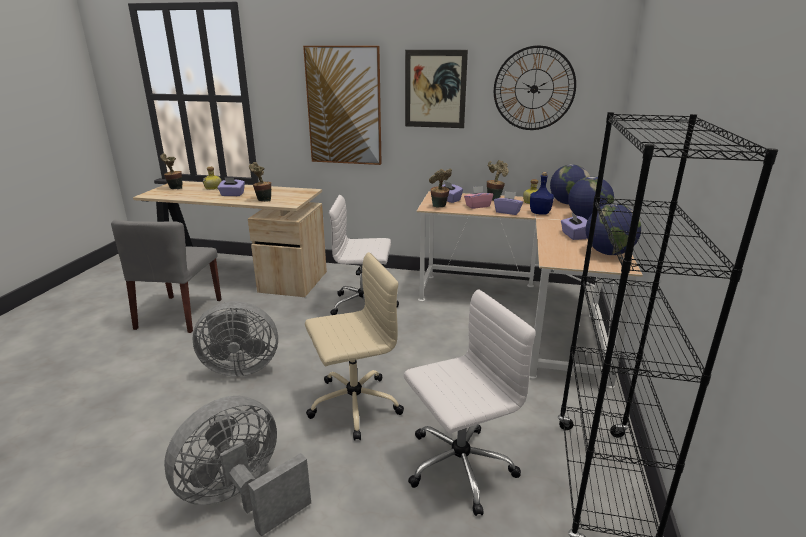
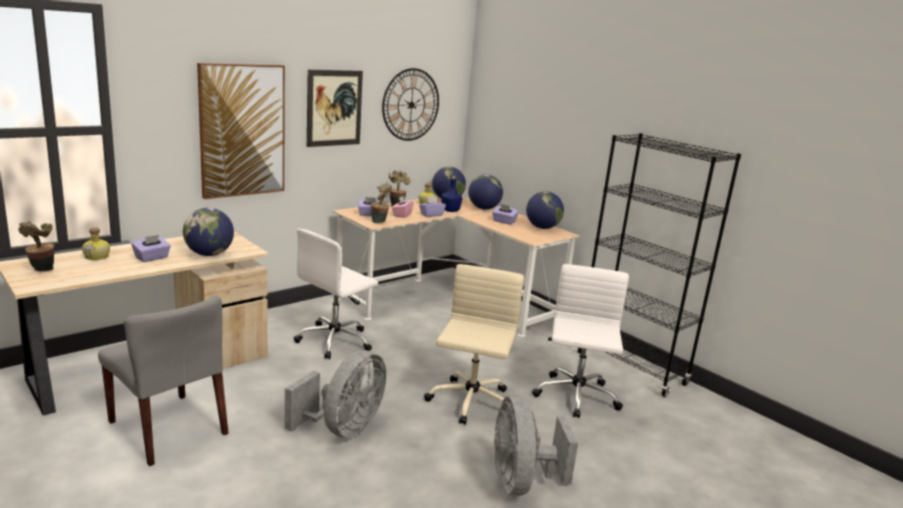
camera: 55 degrees left, 5 degrees down
(263, 200) = (209, 254): potted plant -> globe

